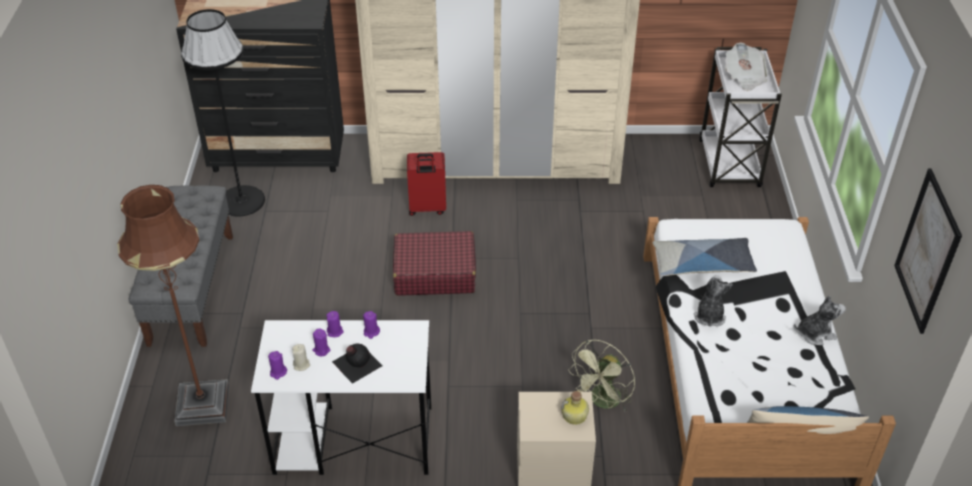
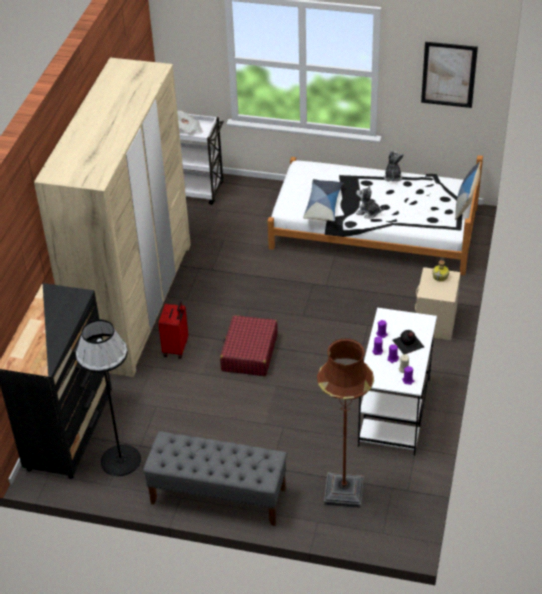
camera: 75 degrees left, 0 degrees up
(602, 402) = (390, 292): green fan -> none

